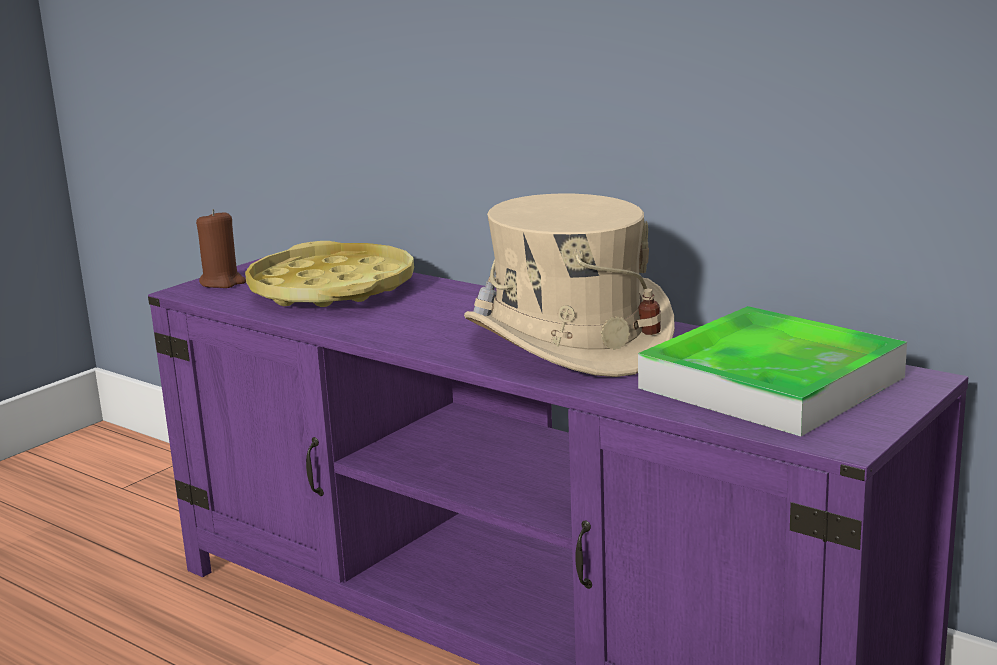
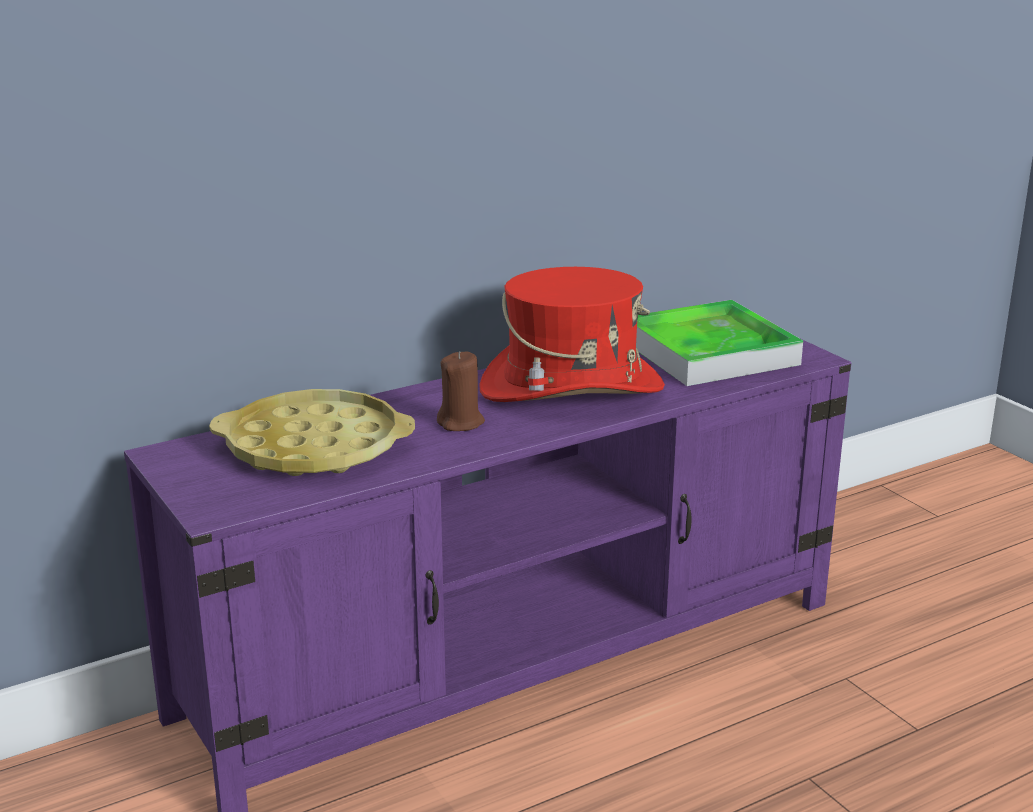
camera: 70 degrees left, 5 degrees up
(222, 283) = (210, 493): brown candle -> brown candle (461, 423)
(567, 342) = (571, 388): beige hat -> red hat

